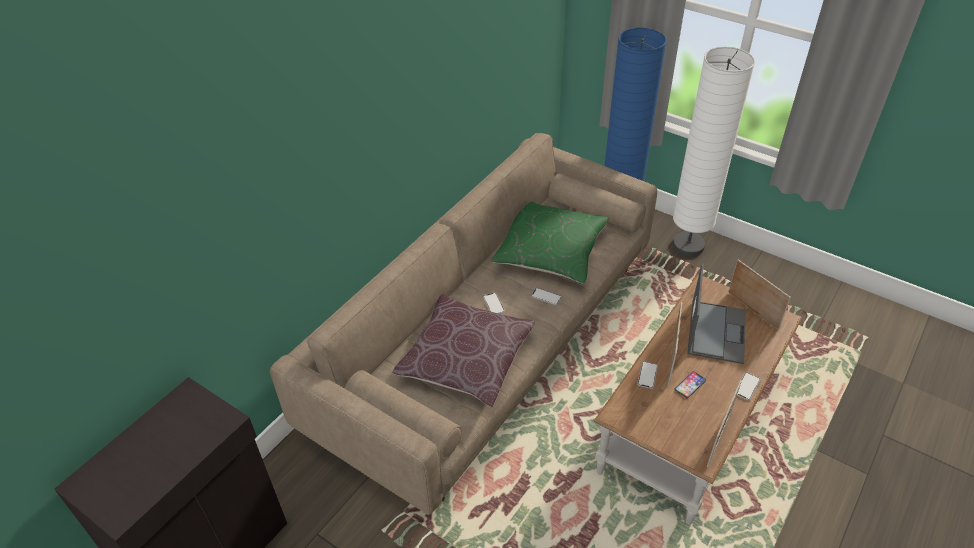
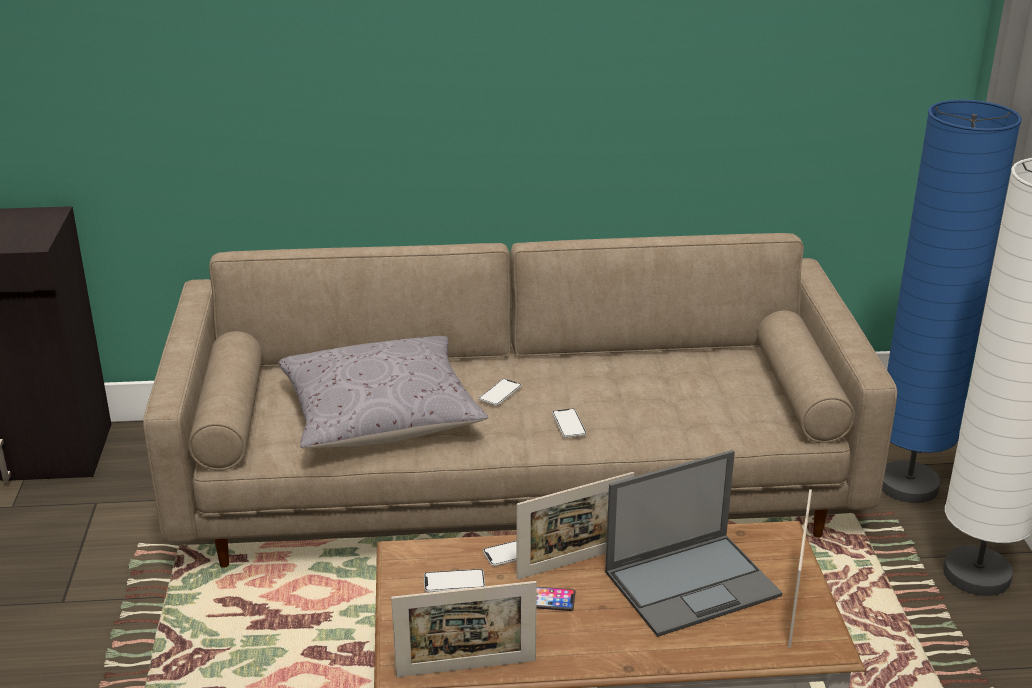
camera: 50 degrees right, 15 degrees down
(466, 360) = (380, 416): brown pillow -> grey pillow
(551, 252) = (662, 394): green pillow -> none
(747, 386) = (612, 659): phone -> phone (454, 582)

